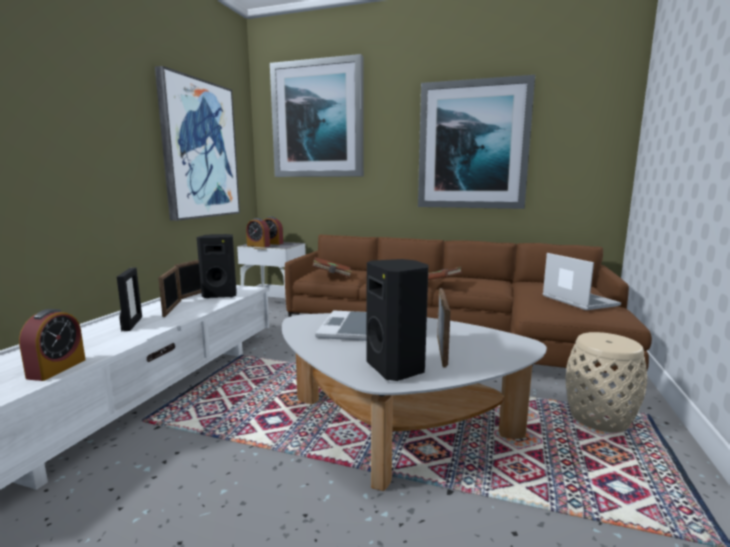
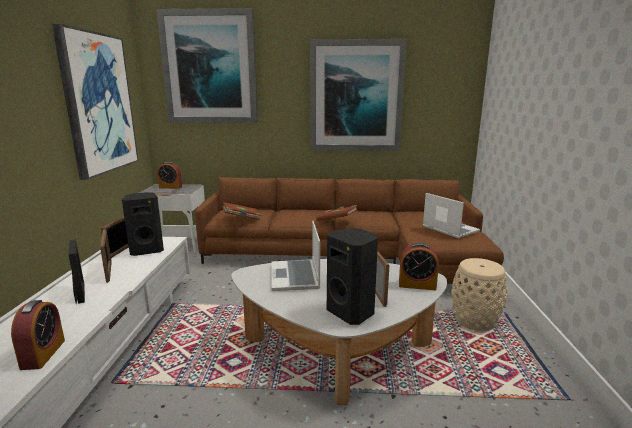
camera: 15 degrees left, 5 degrees up
(258, 246) = (159, 191): alarm clock -> alarm clock (417, 285)

